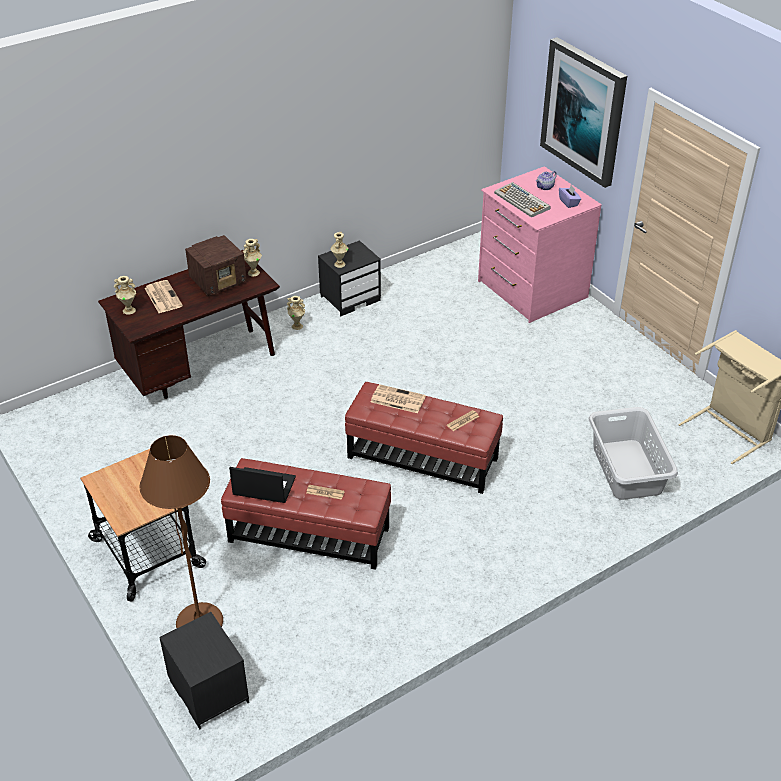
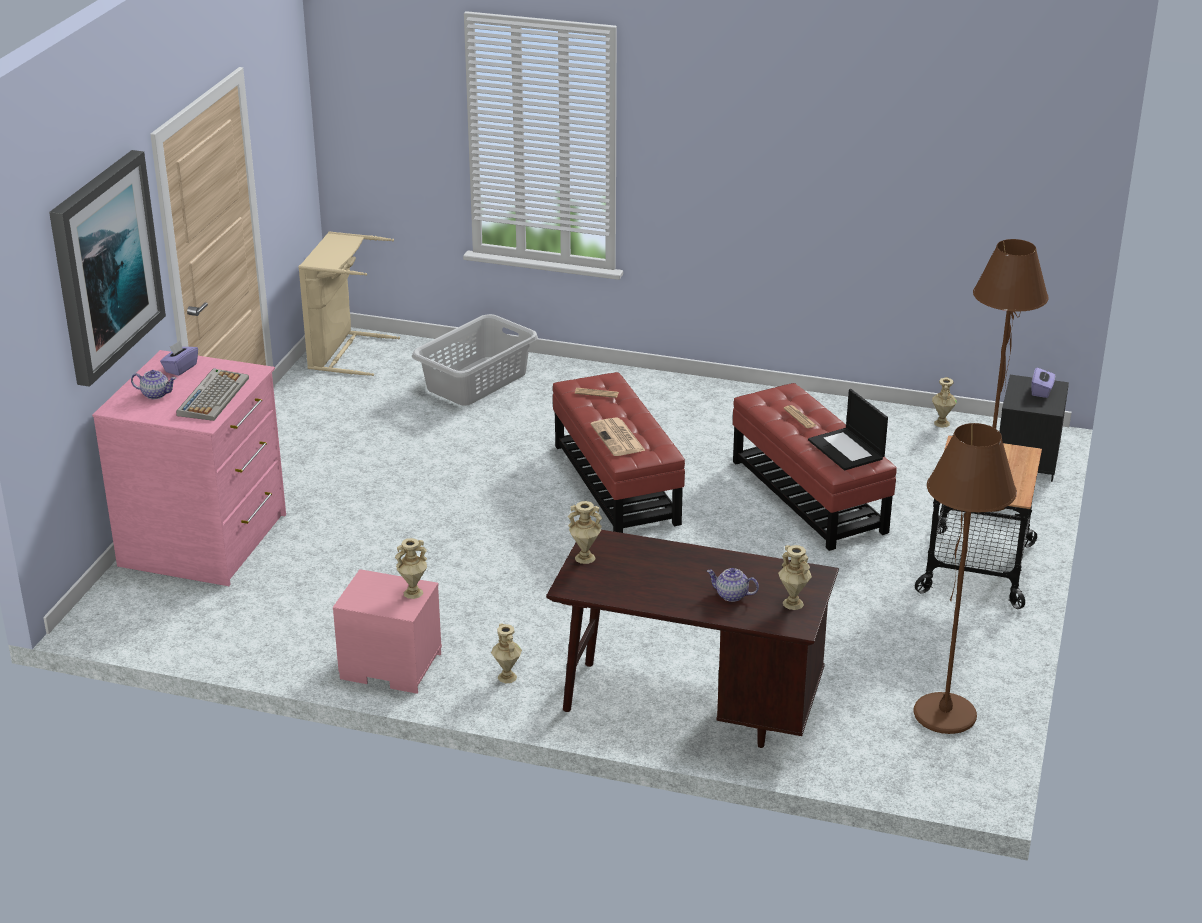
camera: 130 degrees left, 10 degrees down
(74, 443) = (944, 715): none -> brown floor lamp
(162, 297) = (731, 595): newspaper -> teapot
(200, 656) = (1042, 391): none -> purple tissue box
(219, 281) = (638, 573): radio -> none
(309, 683) = (941, 423): none -> beige vase
(350, 298) = (389, 667): black nightstand -> pink nightstand

